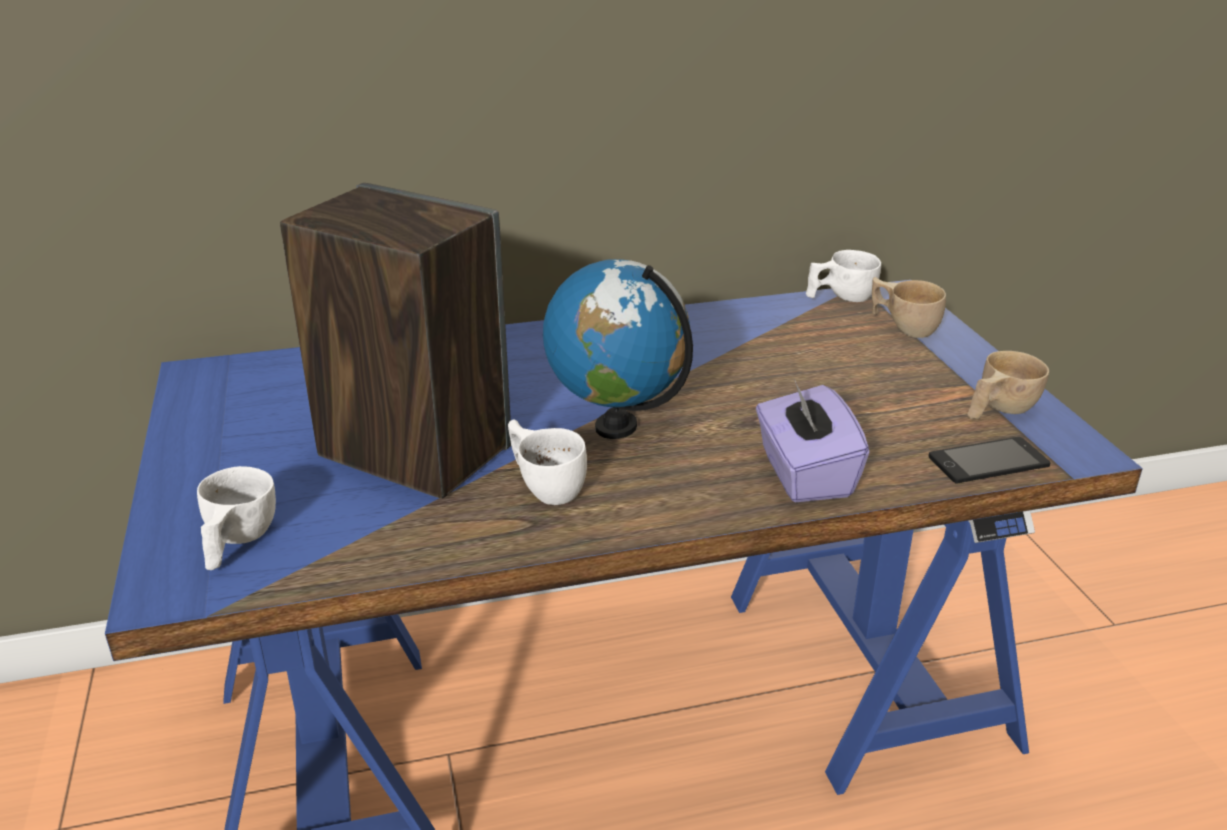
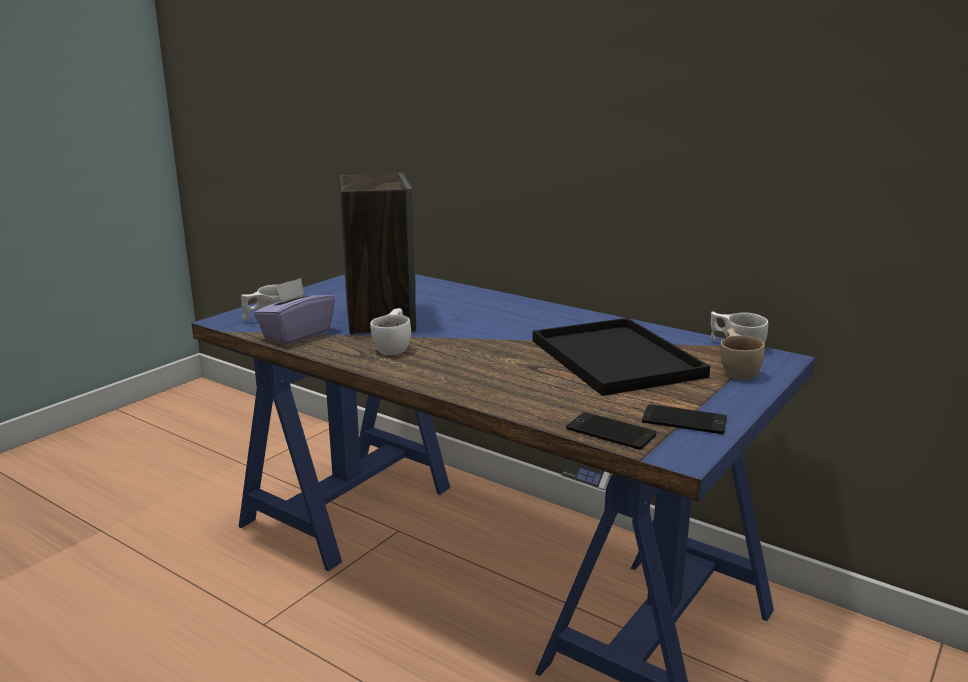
camera: 50 degrees right, 10 degrees down
(617, 427) = (472, 344): globe -> none
(783, 366) = (612, 357): none -> black tray
(804, 474) = (504, 392): purple tissue box -> purple tissue box (296, 335)
(998, 410) = (684, 420): beige cup -> phone

